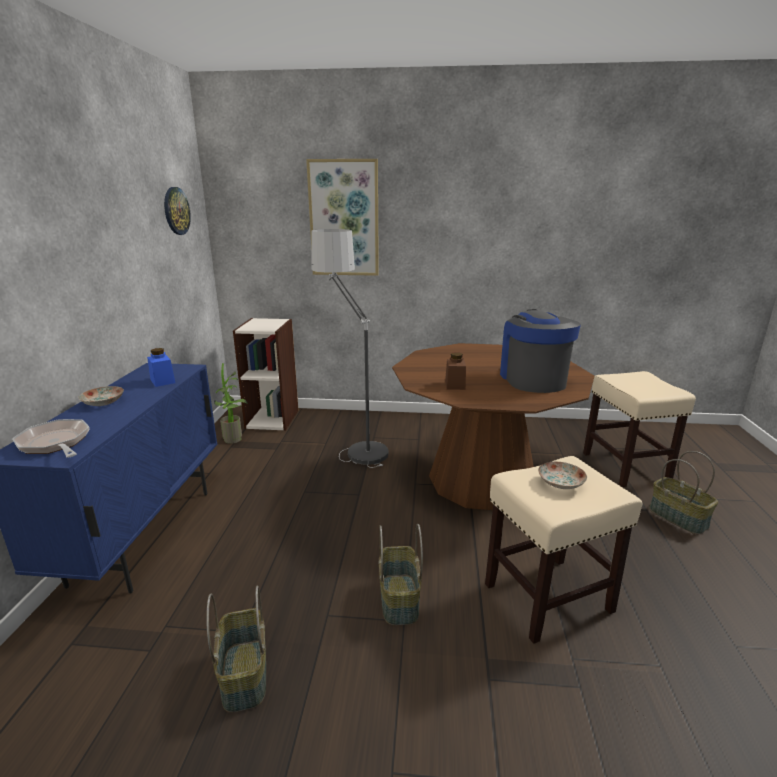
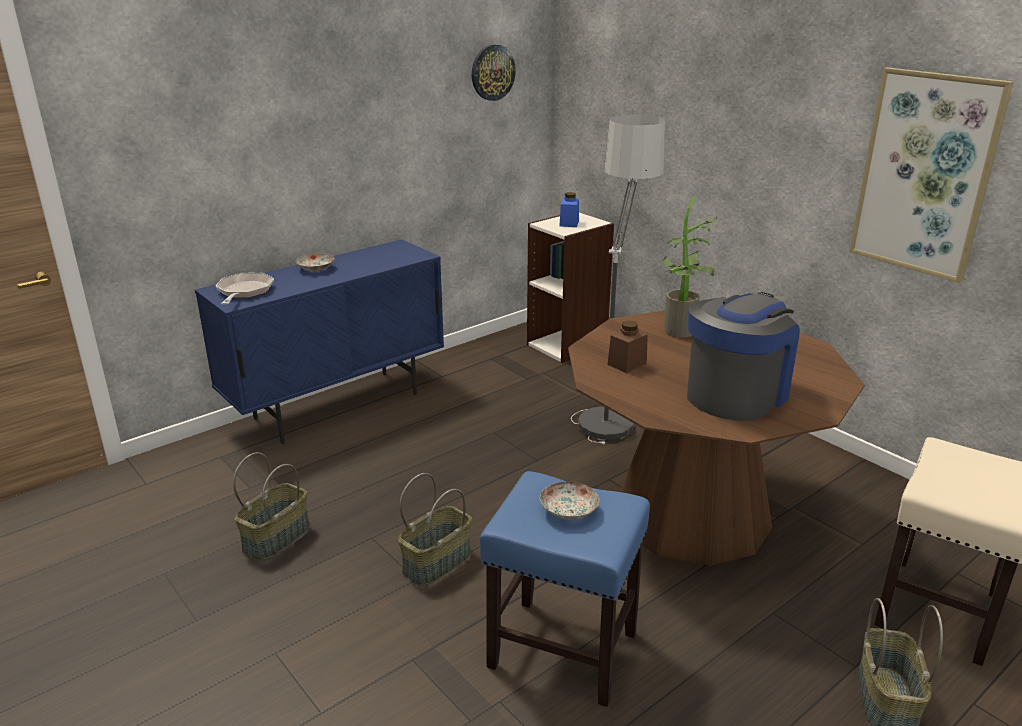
camera: 45 degrees right, 5 degrees up
(162, 381) = (381, 262): blue jar -> blue jar (569, 223)
(235, 439) = (503, 353): potted plant -> potted plant (682, 333)
(344, 219) = (690, 100): picture -> picture (925, 174)
(546, 598) = (561, 649): beige stool -> blue stool

